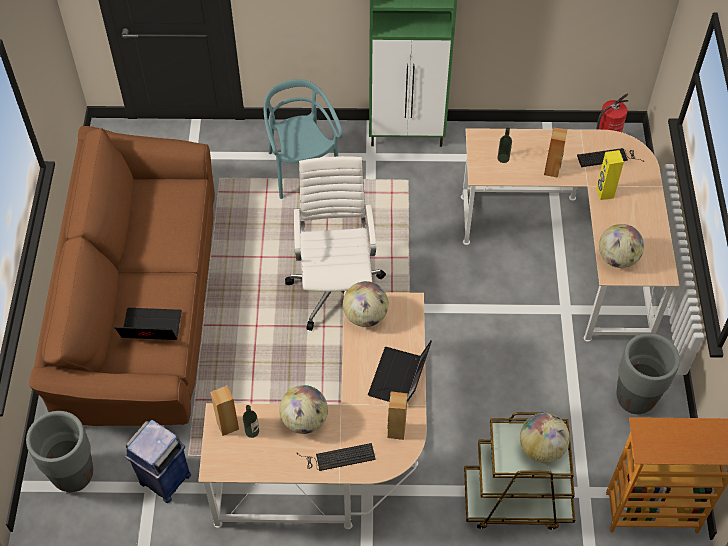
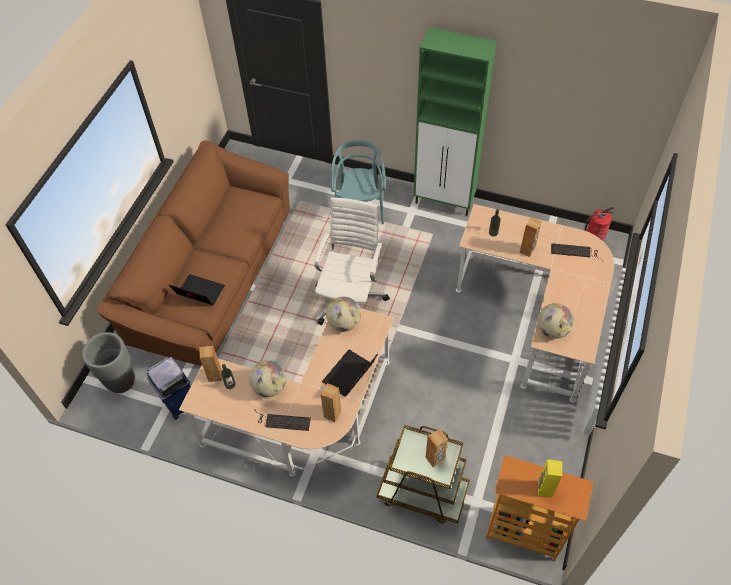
camera: 20 degrees right, 0 degrees up
(541, 448) = (435, 459): globe -> brown speaker
(604, 193) = (562, 277): yellow speaker -> yellow speaker (544, 489)
(635, 399) = (543, 442): grey planter -> none

